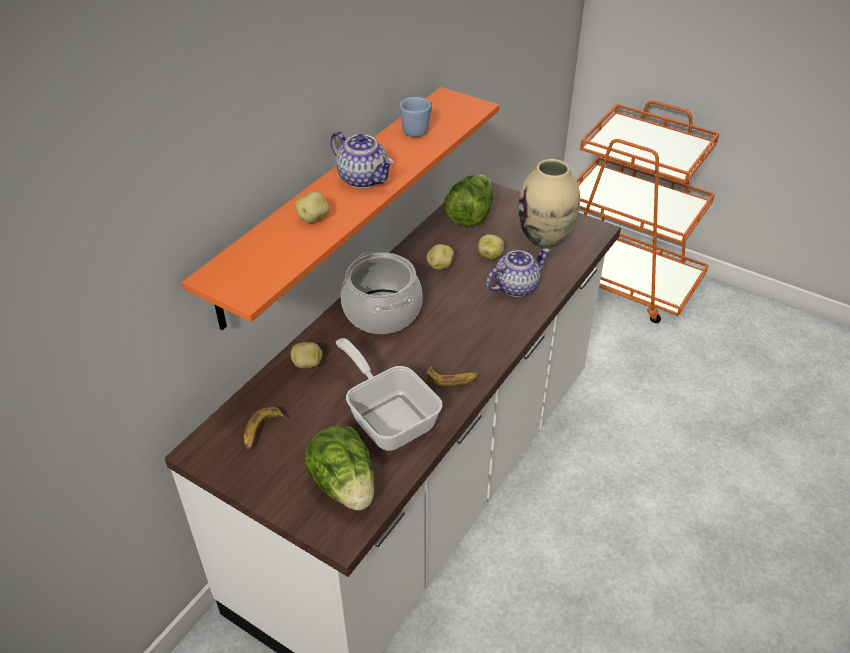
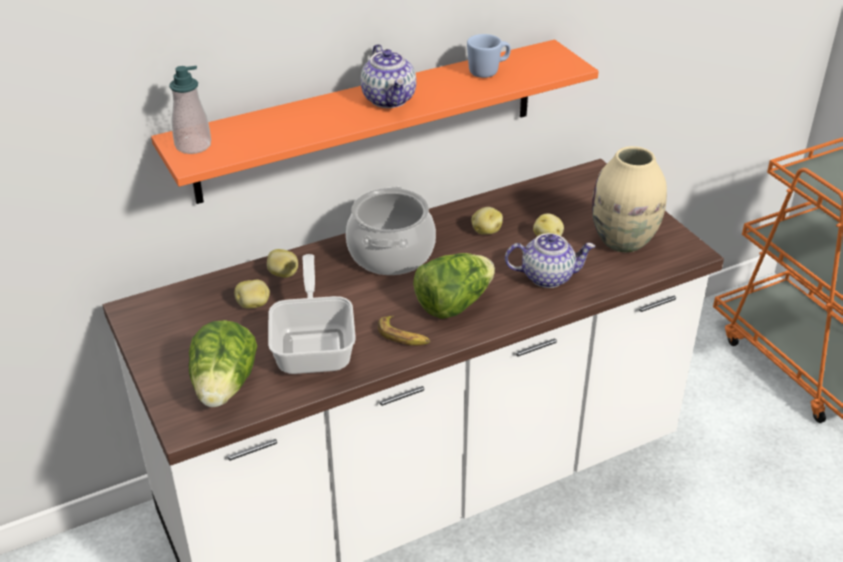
camera: 30 degrees right, 5 degrees down
(233, 278) = (193, 146): none -> soap dispenser
(262, 431) = (195, 314): banana -> none
(314, 218) = (309, 119): potato -> potato (254, 305)
(470, 215) = (561, 195): lettuce -> lettuce (454, 304)

